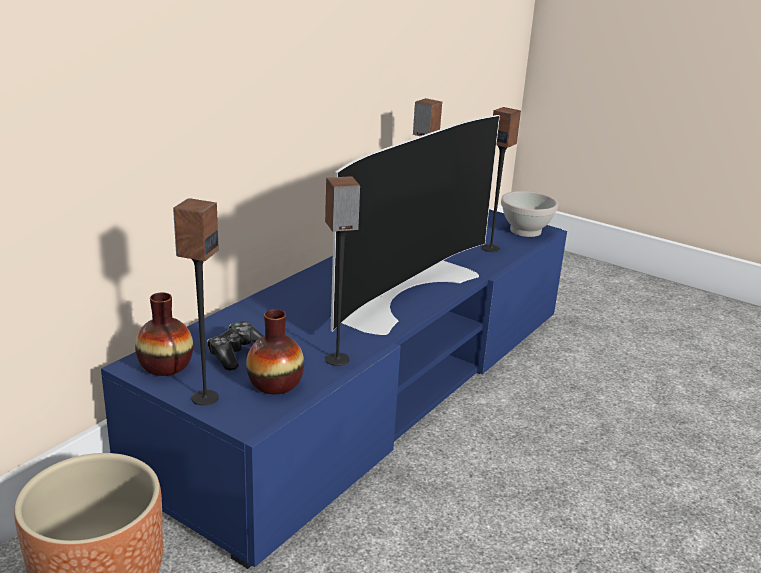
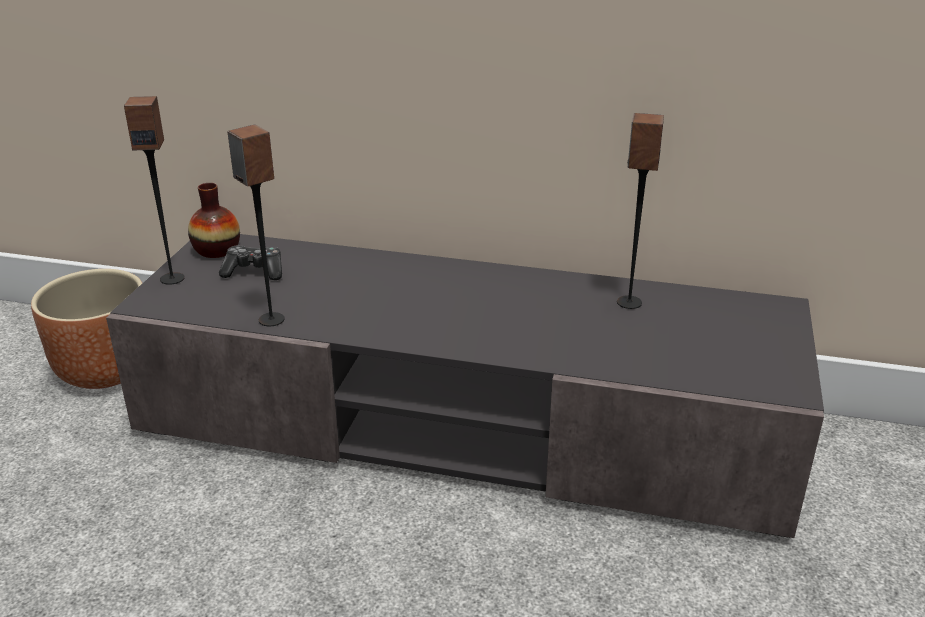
camera: 70 degrees right, 5 degrees up
(275, 384) = (209, 301): vase -> none
(374, 388) = (462, 426): blue tv stand -> grey tv stand
(402, 290) = (460, 321): television -> none
(491, 248) = (658, 359): speaker -> none
(525, 231) = (762, 377): white bowl -> none

